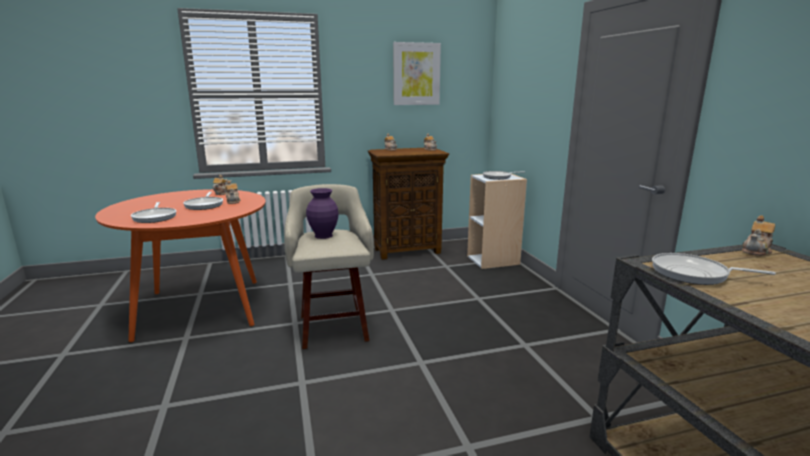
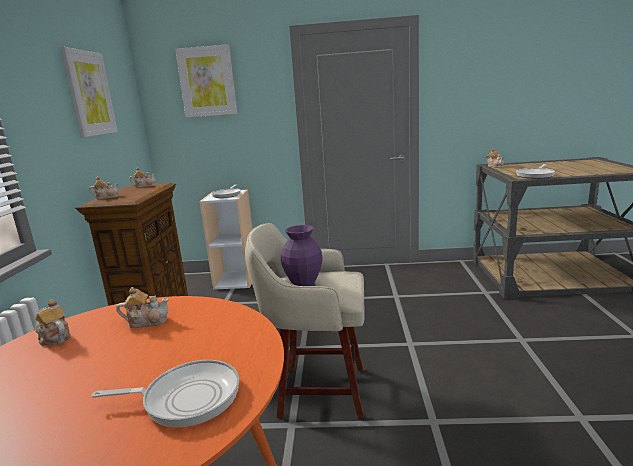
camera: 70 degrees left, 0 degrees up
(204, 205) = (141, 348): frying pan -> none
(524, 65) = (207, 82): none -> picture

